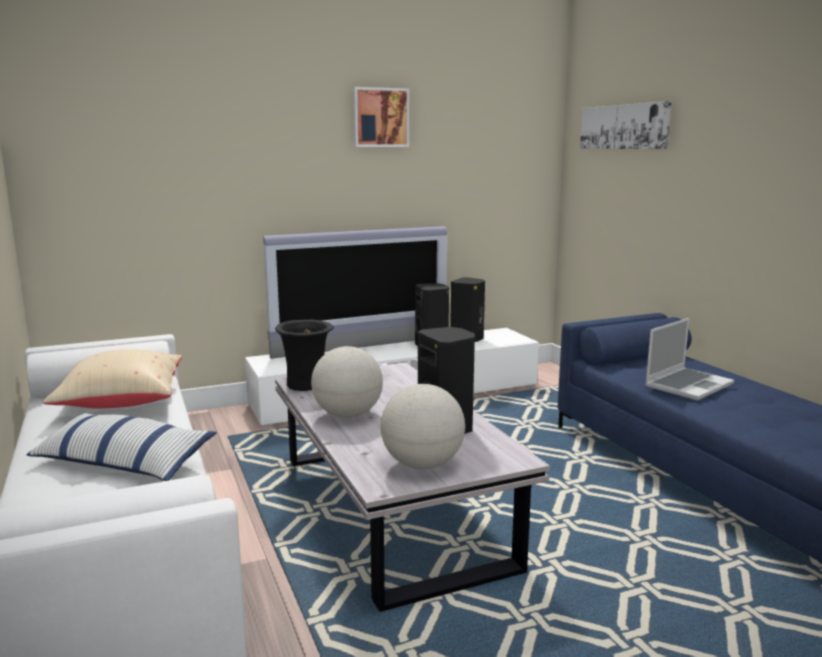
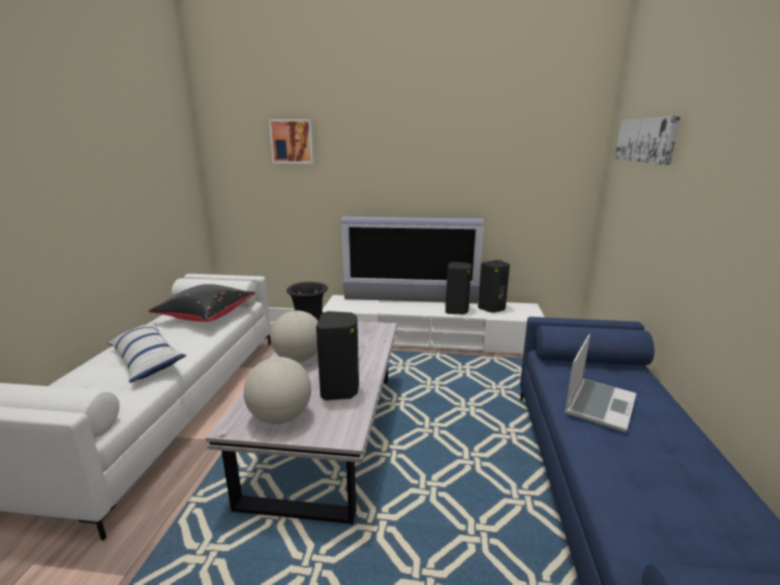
camera: 30 degrees right, 5 degrees up
(121, 402) = (206, 316): beige pillow -> black pillow
(380, 117) = (436, 132): picture -> picture (292, 141)
(688, 385) = (599, 404): laptop -> laptop turned 45 degrees counterclockwise

